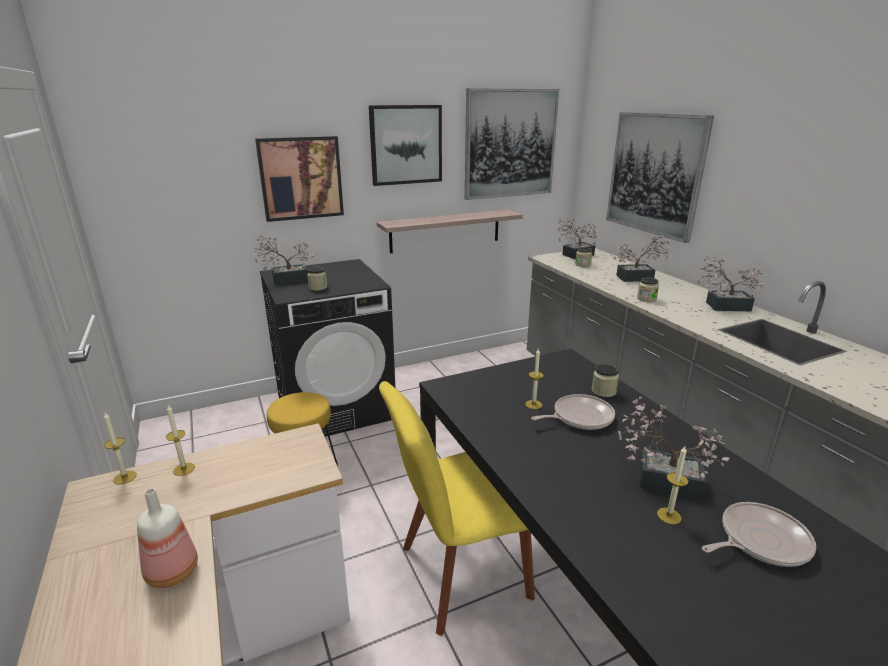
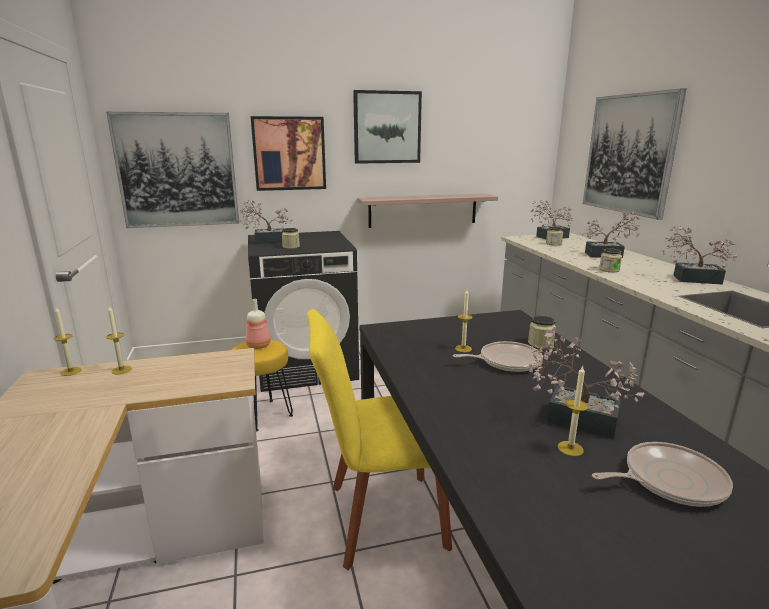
camera: 10 degrees right, 5 degrees down
(173, 573) = (72, 441): bottle -> bottle (259, 346)
(510, 144) = (489, 131): picture -> picture (177, 170)

